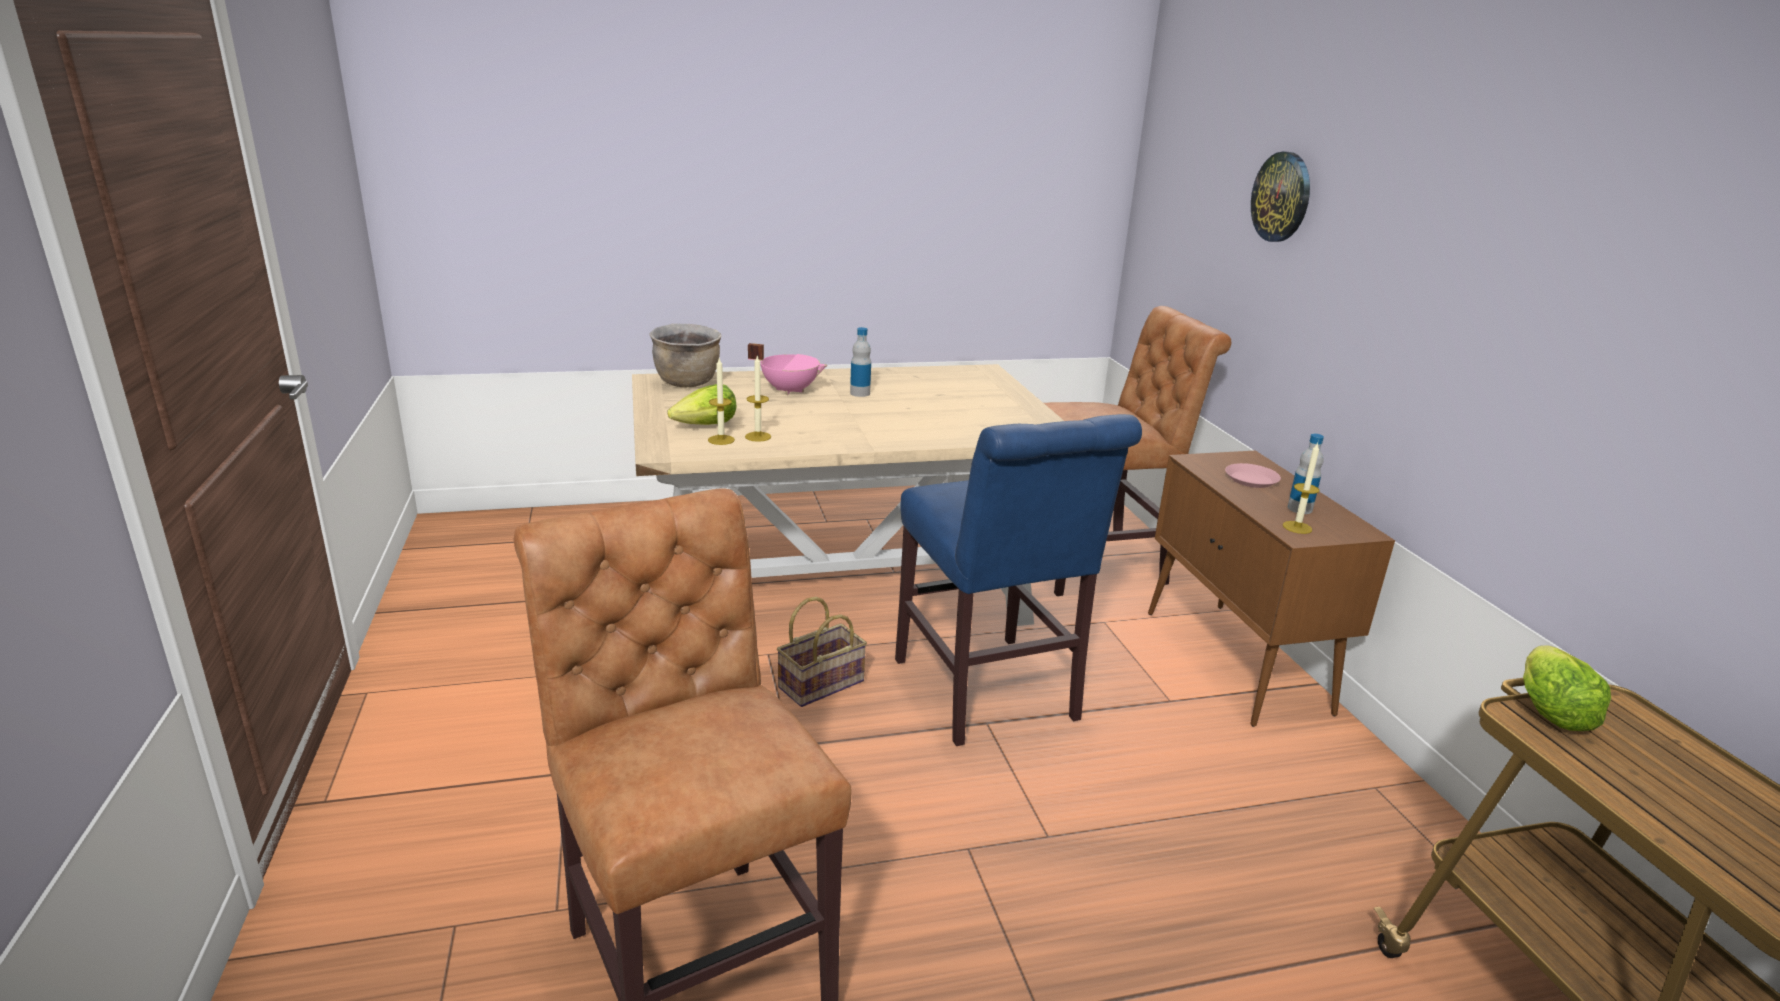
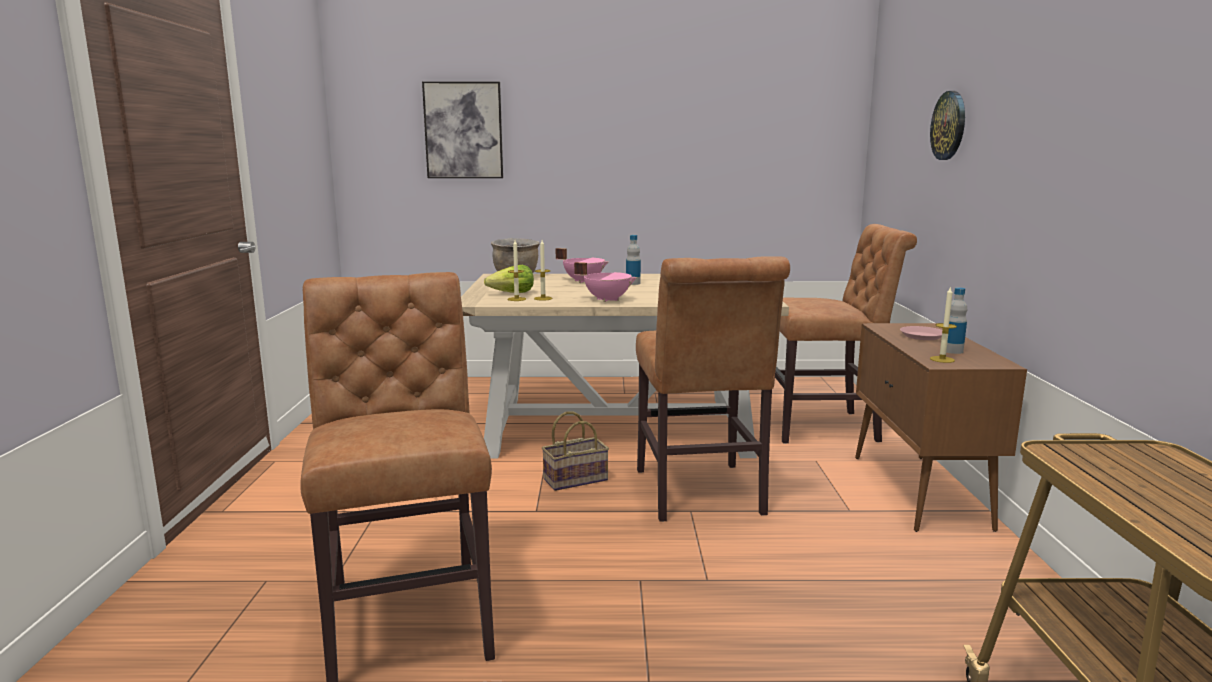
camera: 15 degrees right, 10 degrees down
(578, 147) = (463, 130): none -> picture
(848, 435) = (607, 299): none -> pink cooking pot
(989, 695) = (700, 495): blue chair -> brown chair
(1549, 709) = (1085, 448): lettuce -> none

